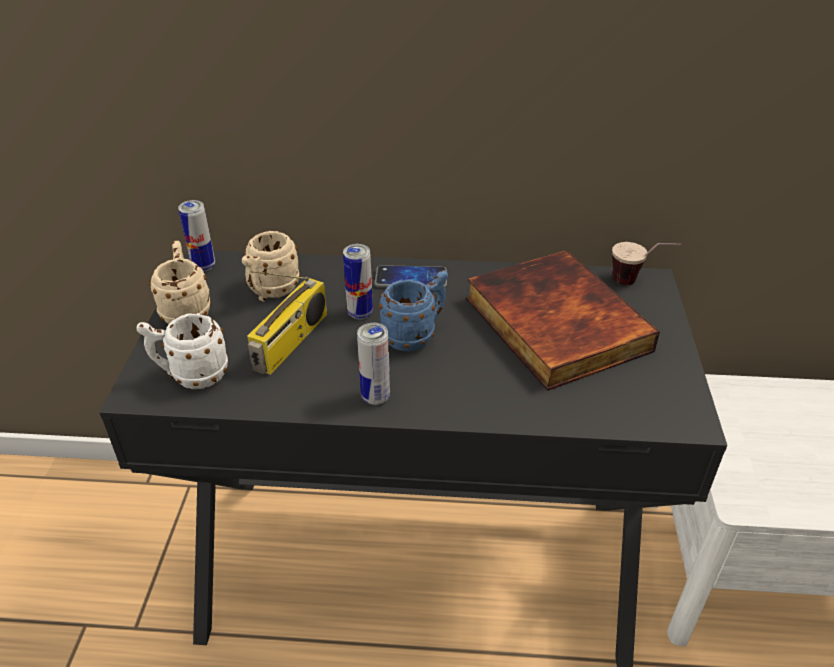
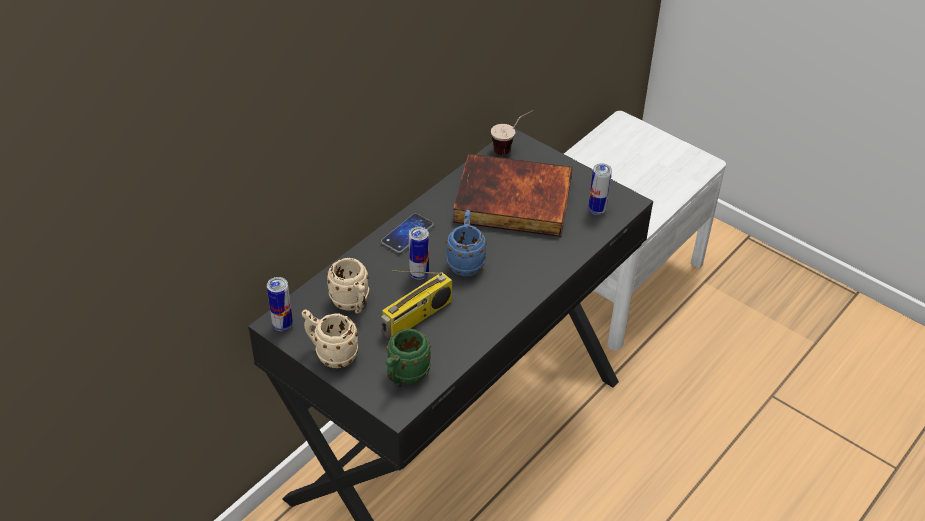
camera: 55 degrees left, 5 degrees up
(191, 376) = (405, 377): white mug -> green mug
(291, 342) = (417, 318): radio -> radio turned 75 degrees clockwise
(375, 397) = (502, 305): can -> can (597, 210)

